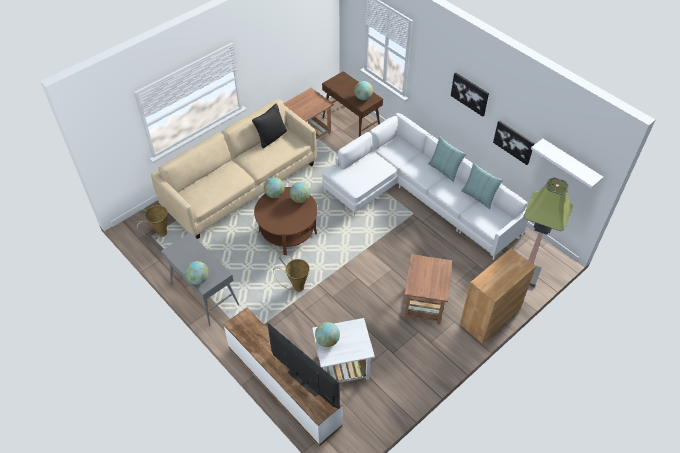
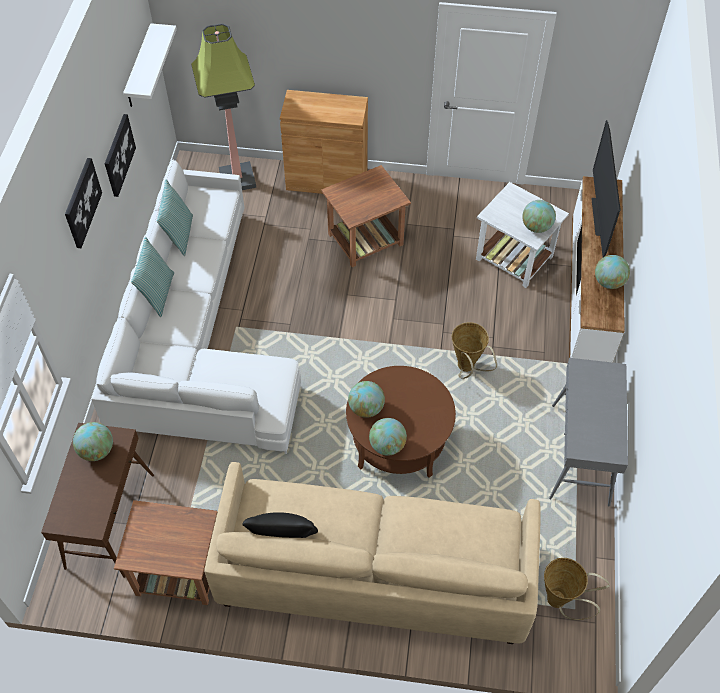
camera: 130 degrees left, 5 degrees up
(198, 279) = (614, 385): globe -> globe (608, 282)

